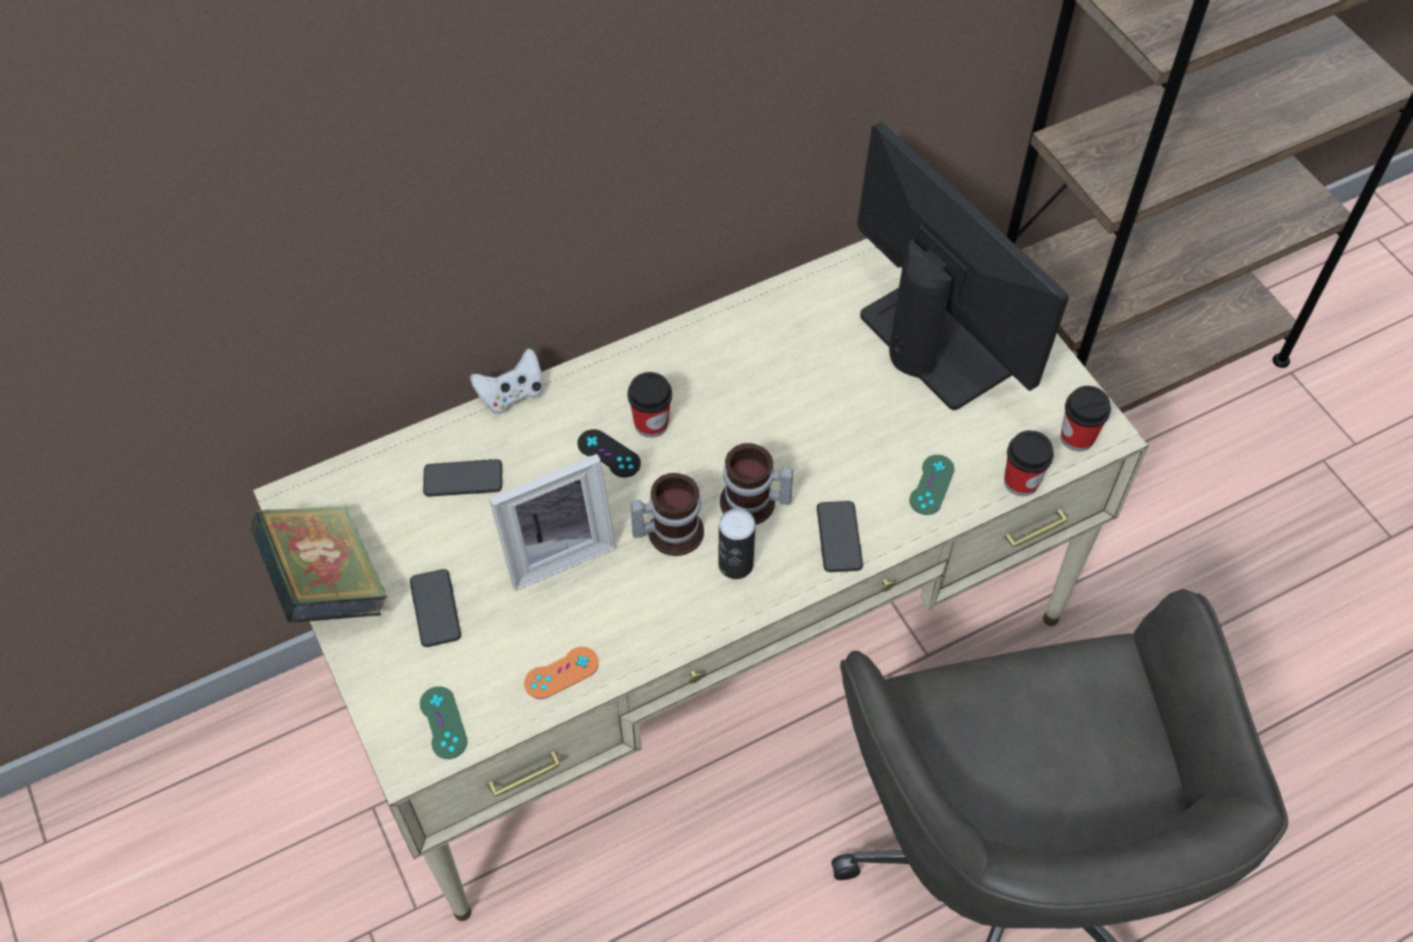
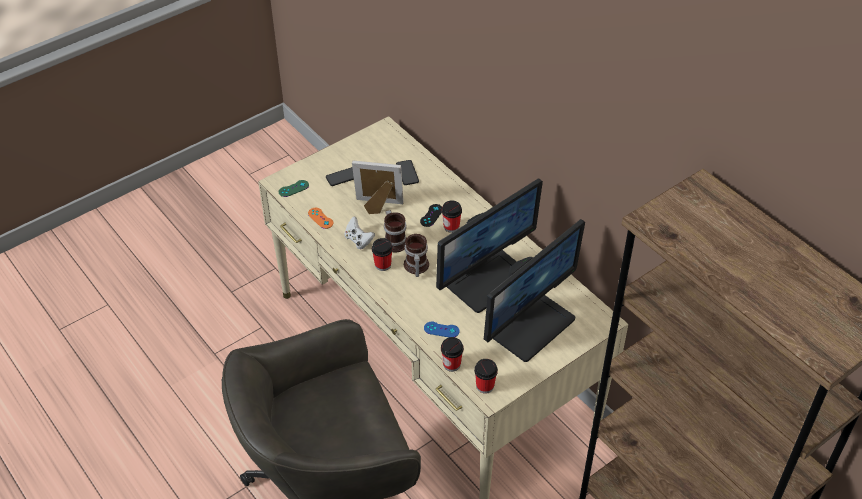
camera: 80 degrees right, 10 degrees down
(328, 584) = (349, 145): book -> none
(512, 395) = (455, 180): white game controller -> white game controller (358, 240)
(556, 550) = (378, 207): picture frame -> picture frame turned 135 degrees clockwise
(735, 564) = (383, 265): can -> cup
(810, 386) = (488, 279): none -> monitor
(839, 537) = (404, 298): phone -> none
(931, 485) = (441, 330): green game controller -> blue game controller

